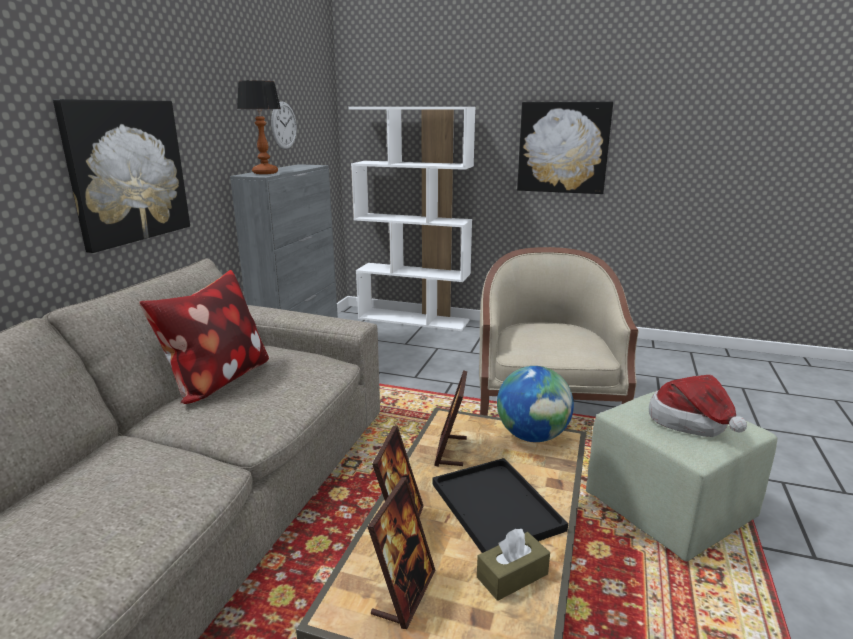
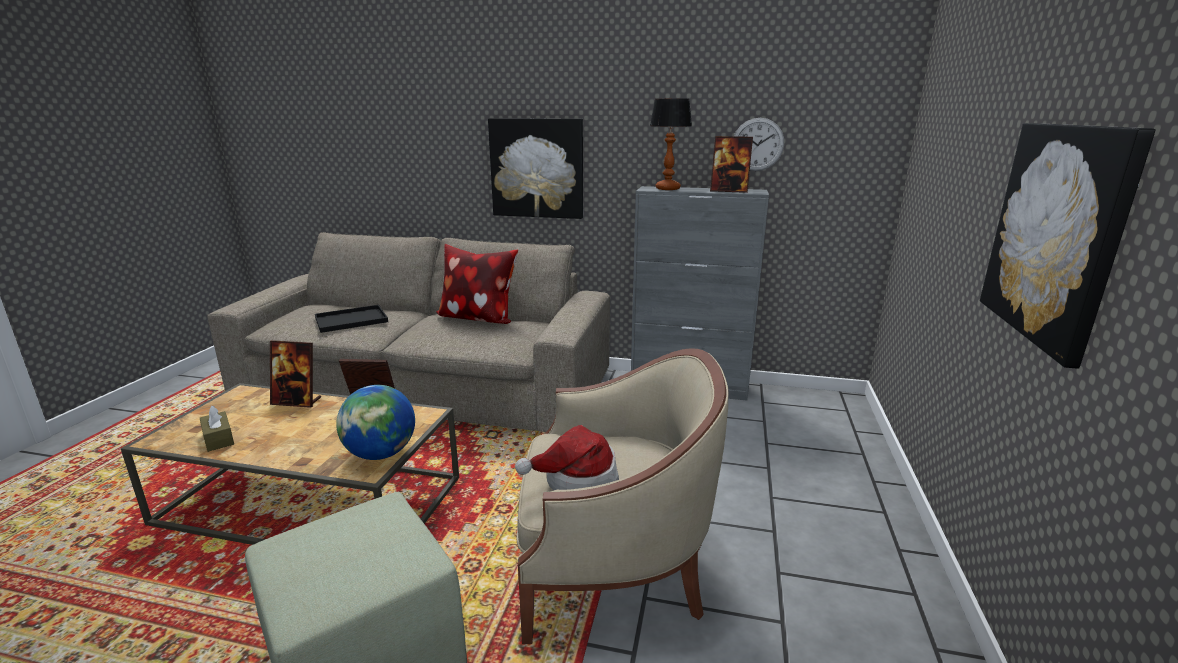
camera: 85 degrees right, 0 degrees up
(404, 593) = (237, 406): picture frame -> picture frame (729, 191)
(414, 319) = (860, 443): white bookcase -> none
(493, 505) = (293, 433): black tray -> black tray (352, 319)
(692, 424) = (330, 552): hat -> hat (577, 480)

